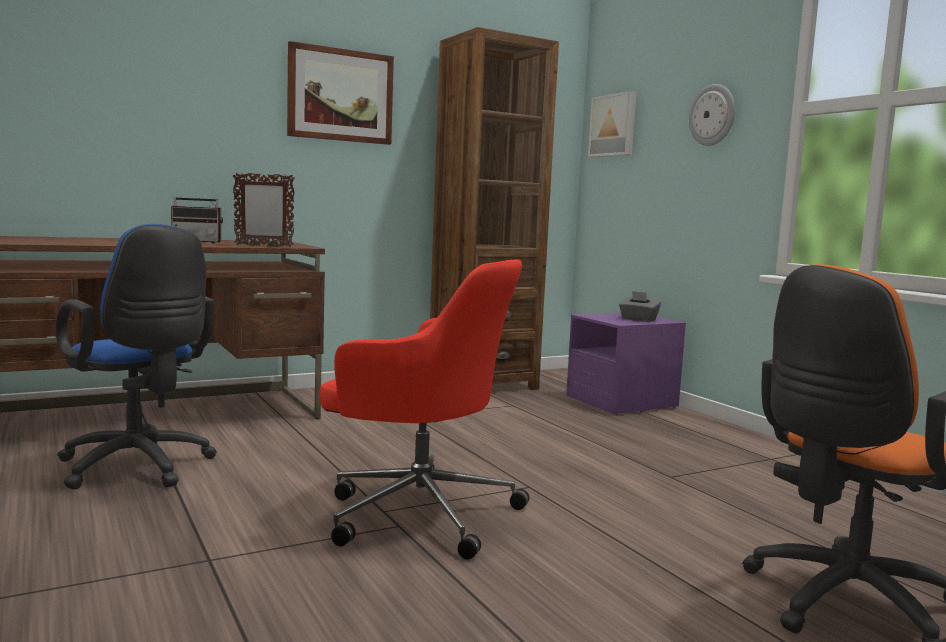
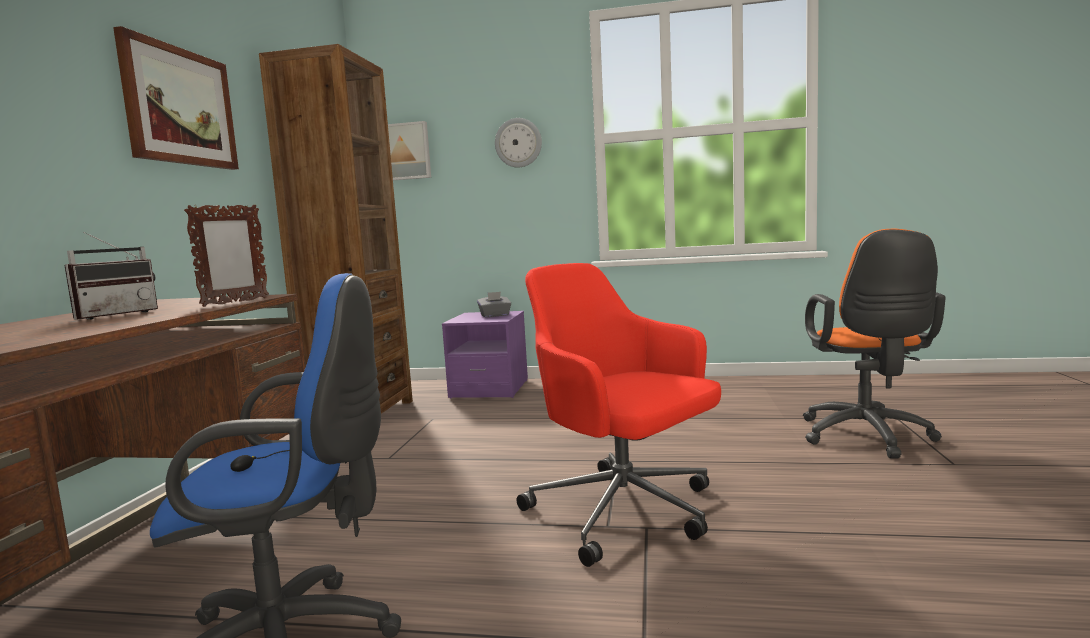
camera: 50 degrees left, 0 degrees up
(418, 512) = (625, 512): red office chair -> red office chair turned 105 degrees counterclockwise

